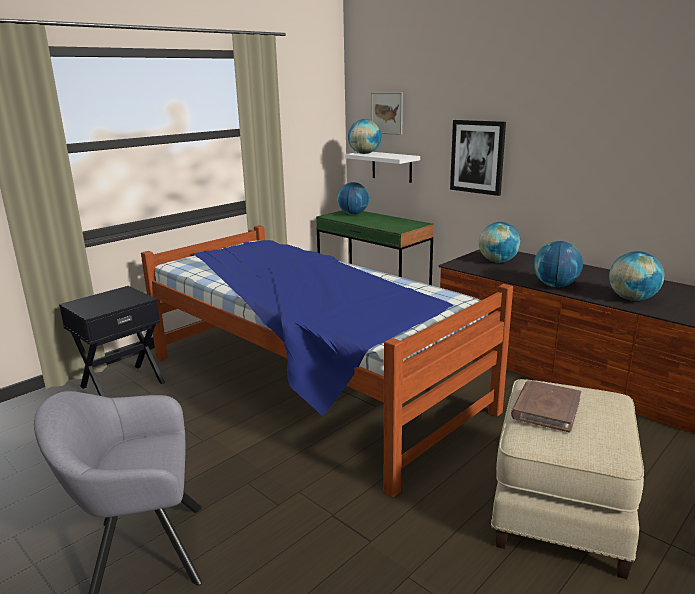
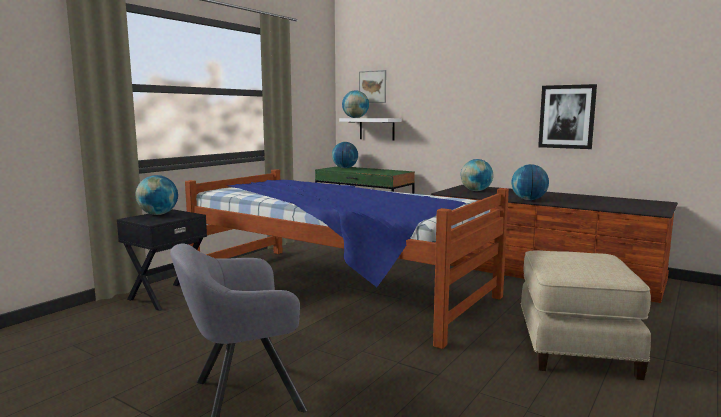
camera: 10 degrees left, 10 degrees down
(477, 157) = (450, 115): picture -> picture (567, 116)
(546, 409) = (561, 259): brown book -> none
(632, 299) = (589, 204): globe -> globe (158, 214)

